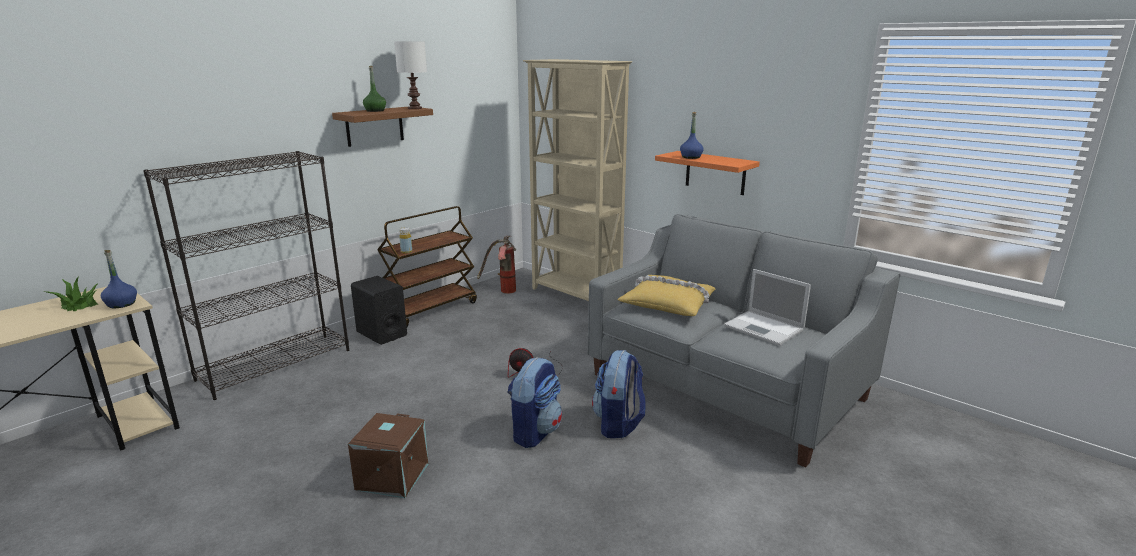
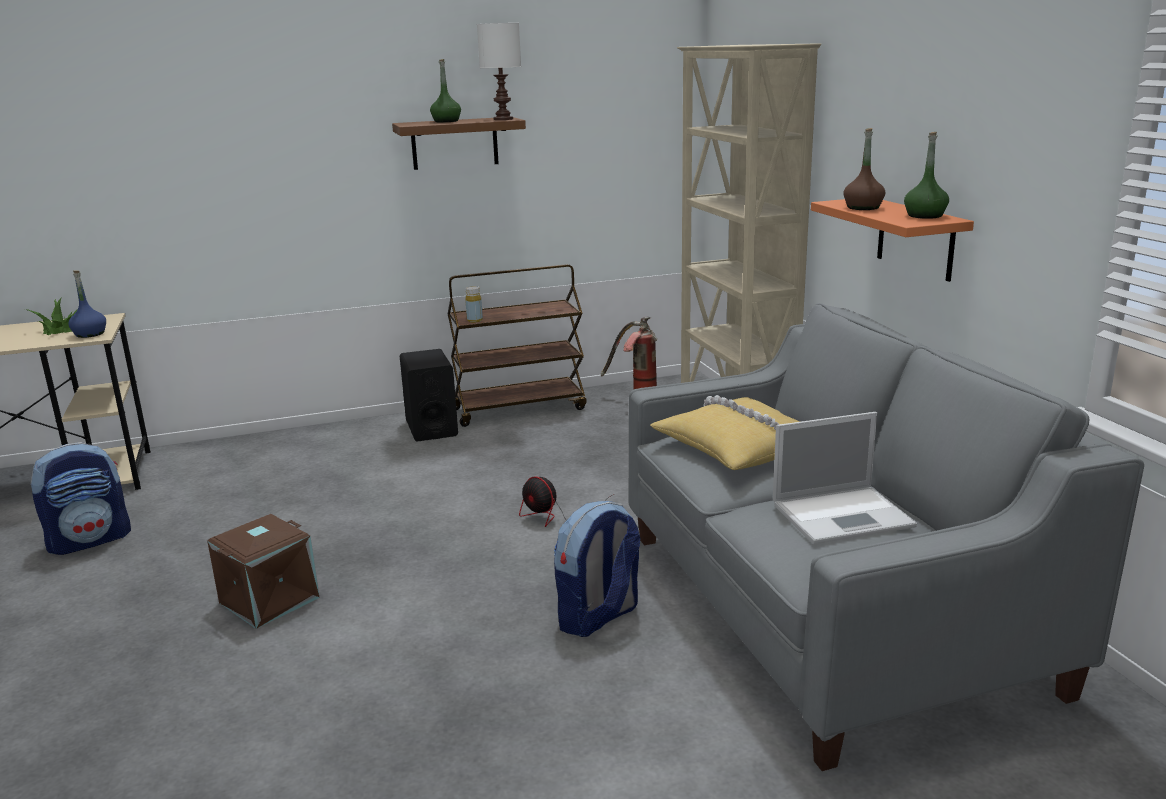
camera: 30 degrees right, 0 degrees up
(276, 364) = (289, 441): black bookcase -> none
(535, 432) = (479, 595): backpack -> backpack (91, 540)
(691, 157) = (863, 208): blue bottle -> brown bottle
(731, 160) = (924, 216): none -> green bottle
(765, 328) = (844, 515): laptop -> laptop turned 90 degrees counterclockwise

